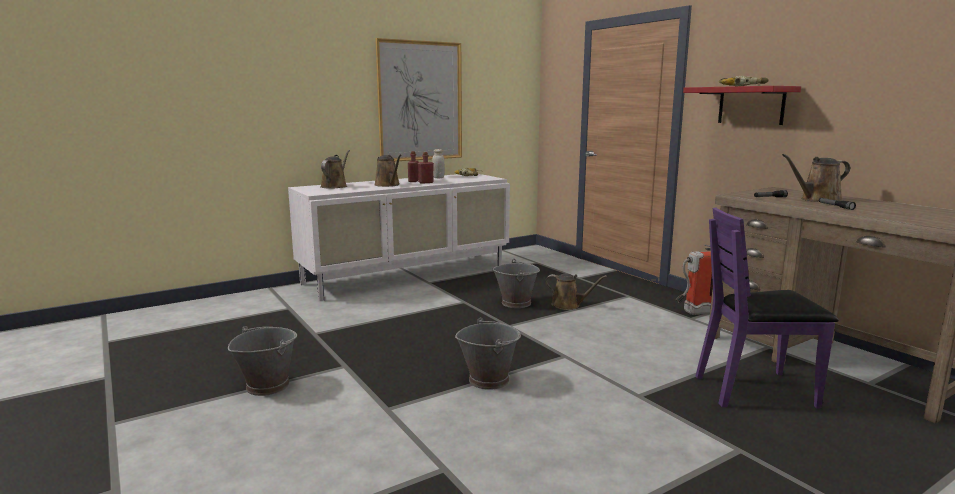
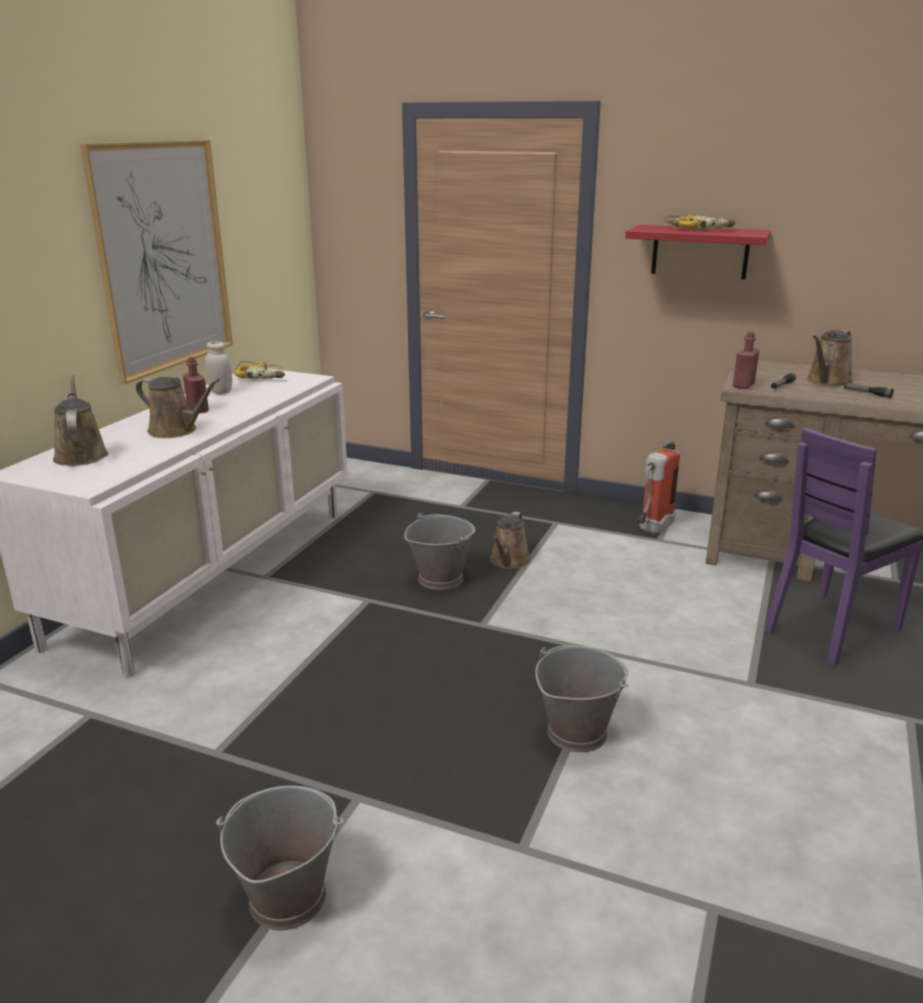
camera: 35 degrees left, 10 degrees up
(425, 182) = (227, 410): red bottle -> red bottle (743, 385)
(568, 305) = (508, 561): brown watering can -> brown watering can turned 120 degrees clockwise

